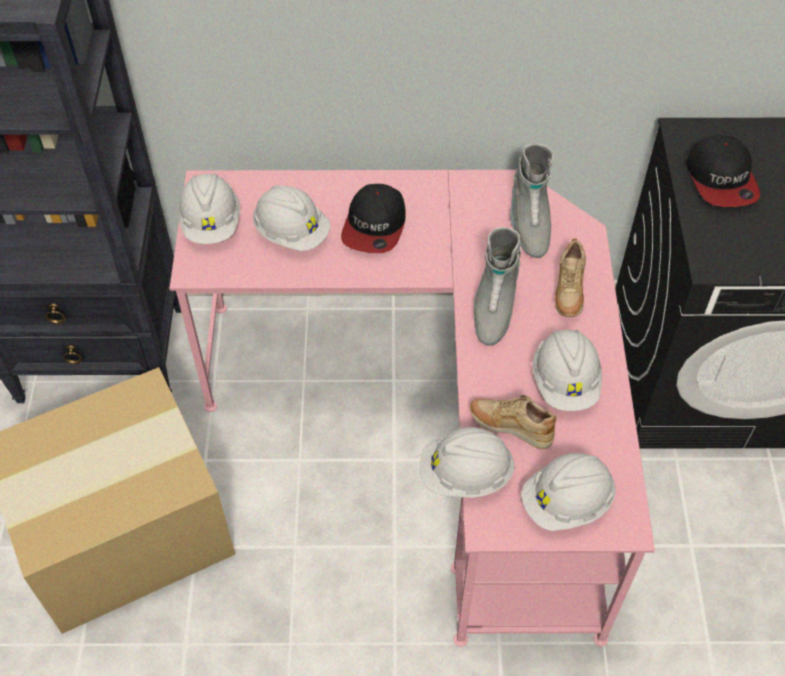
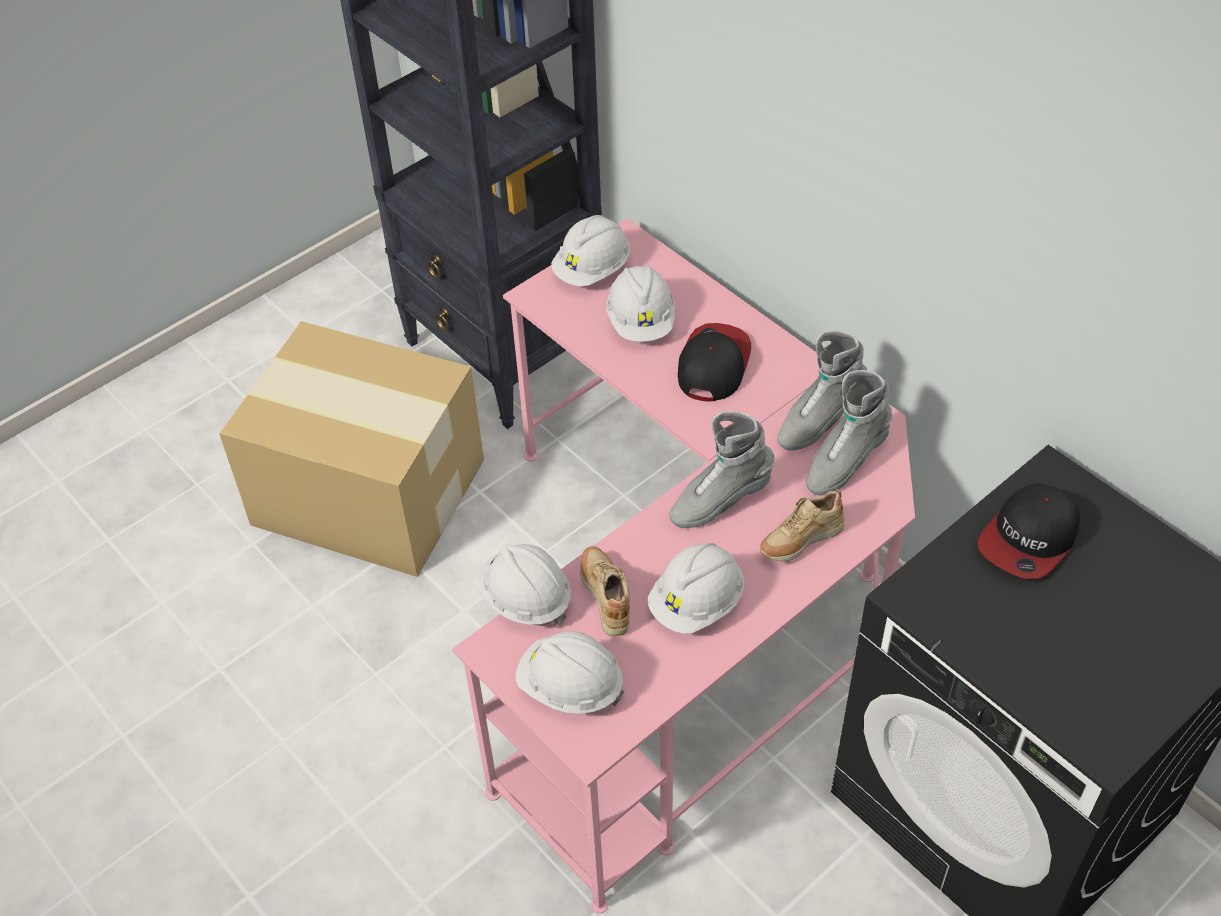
camera: 50 degrees right, 5 degrees down
(375, 226) = (713, 365): cap -> cap turned 135 degrees clockwise
(482, 211) = (819, 421): none -> grey boot

